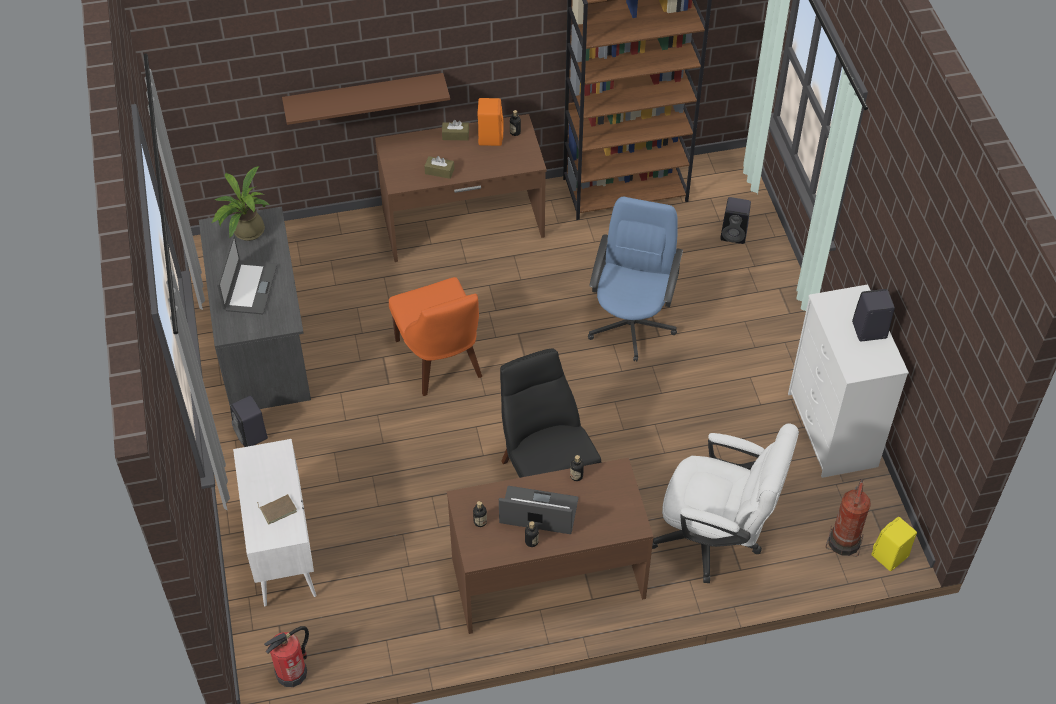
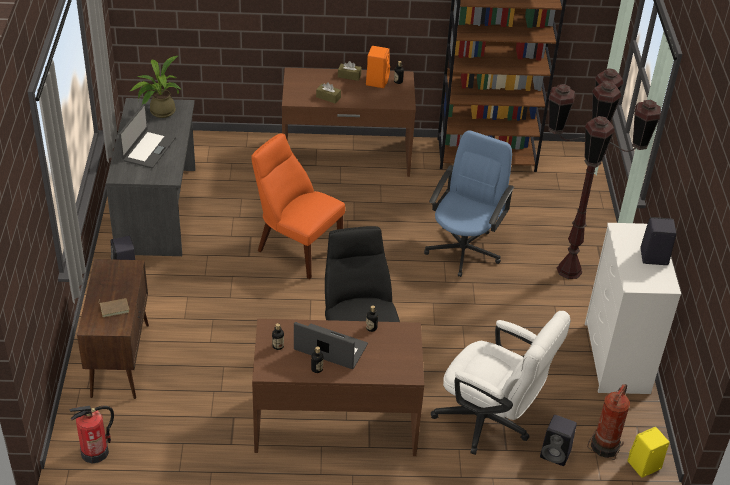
camera: 10 degrees right, 10 degrees down
(282, 550) = (120, 359): white cabinet -> brown cabinet
(364, 97) = (280, 29): brown shelf -> none
(440, 361) = (296, 248): orange chair -> orange chair turned 135 degrees clockwise
(734, 234) = (569, 201): black speaker -> black speaker (556, 454)
(755, 327) = (568, 270): none -> brown floor lamp

